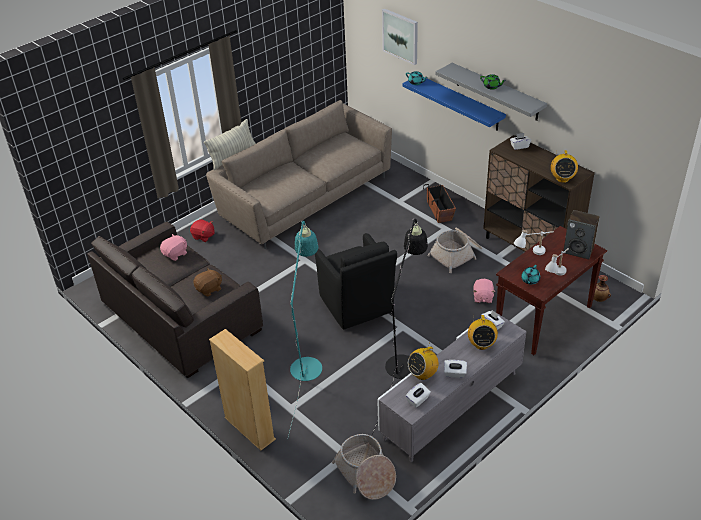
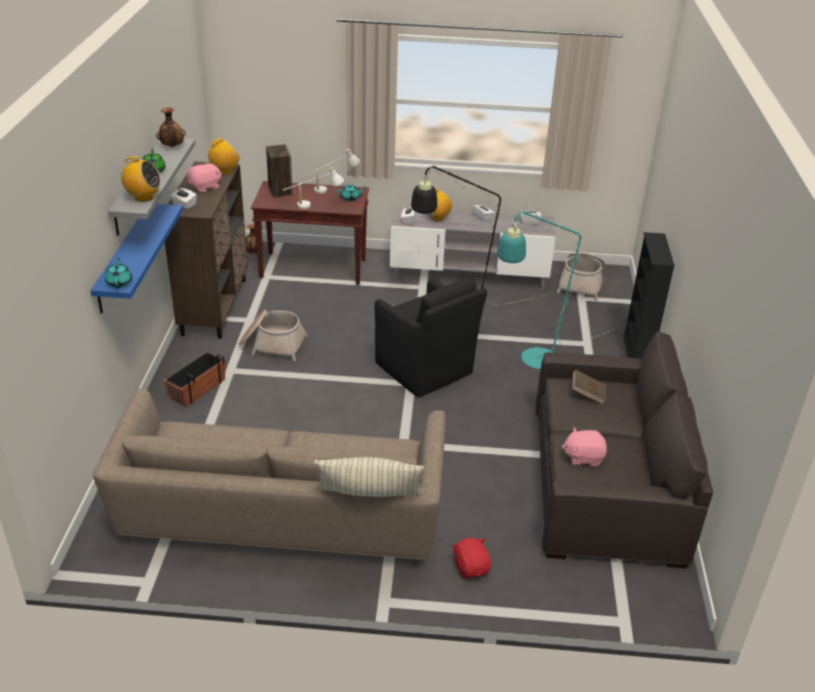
camera: 135 degrees left, 5 degrees down
(209, 289) = (587, 394): brown plush toy -> brown book
(249, 429) = (636, 353): beige bookcase -> black bookcase
(356, 305) = (425, 370): black armchair -> black armchair turned 120 degrees clockwise
(400, 36) = (63, 262): picture -> none
(423, 374) = (504, 229): radio -> radio (143, 197)
(482, 297) = (322, 306): pink plush toy -> pink plush toy (205, 187)
(524, 101) = (172, 147): none -> vase

